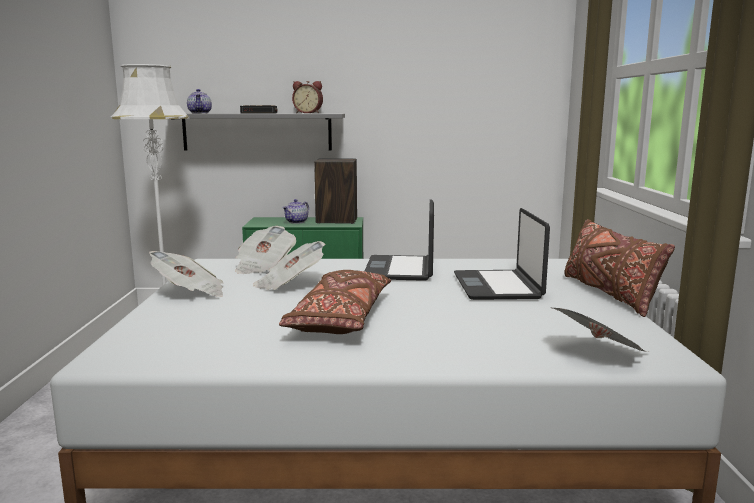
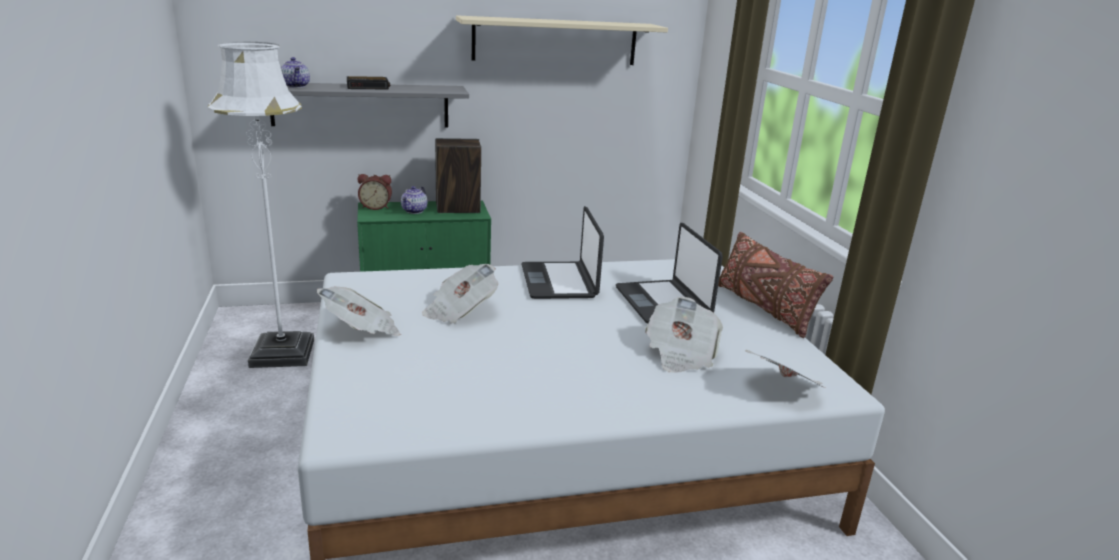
camera: 15 degrees left, 10 degrees up
(263, 267) = (414, 284): newspaper -> newspaper (680, 354)
(308, 113) = (424, 87): alarm clock -> alarm clock (376, 207)
(340, 318) = (539, 359): brown pillow -> none
(427, 71) = (555, 41): none -> beige shelf

